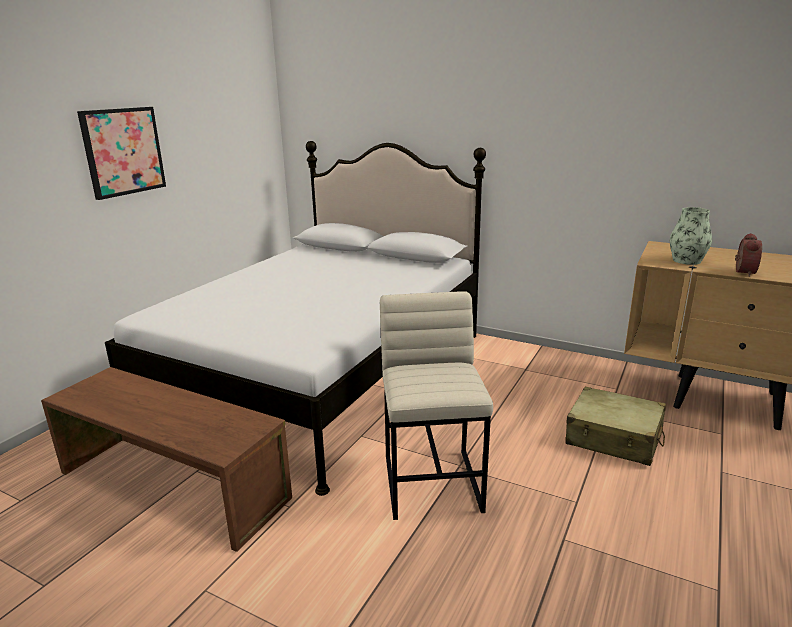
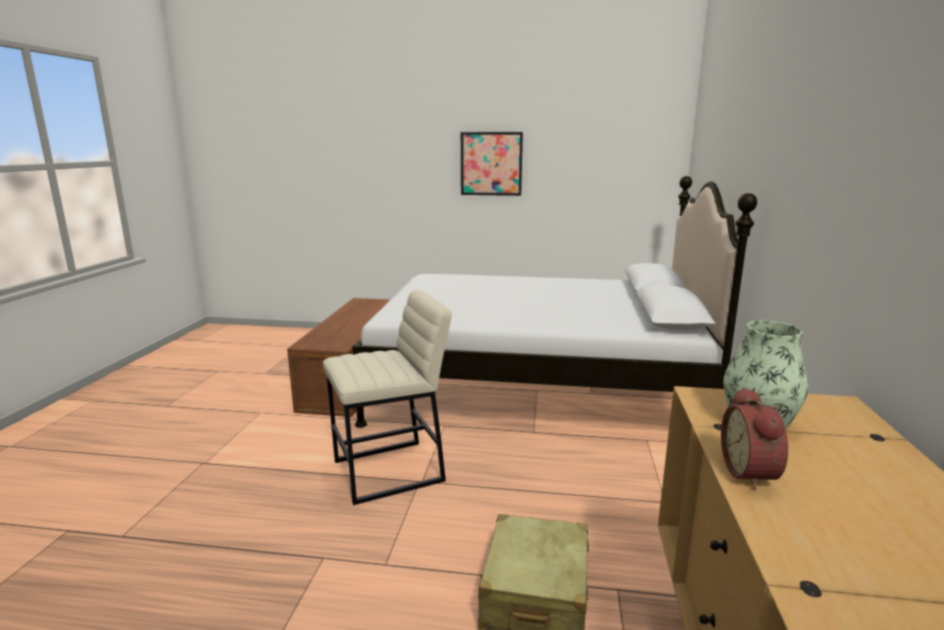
camera: 70 degrees right, 5 degrees down
(742, 272) = (752, 473): alarm clock -> alarm clock turned 90 degrees clockwise

